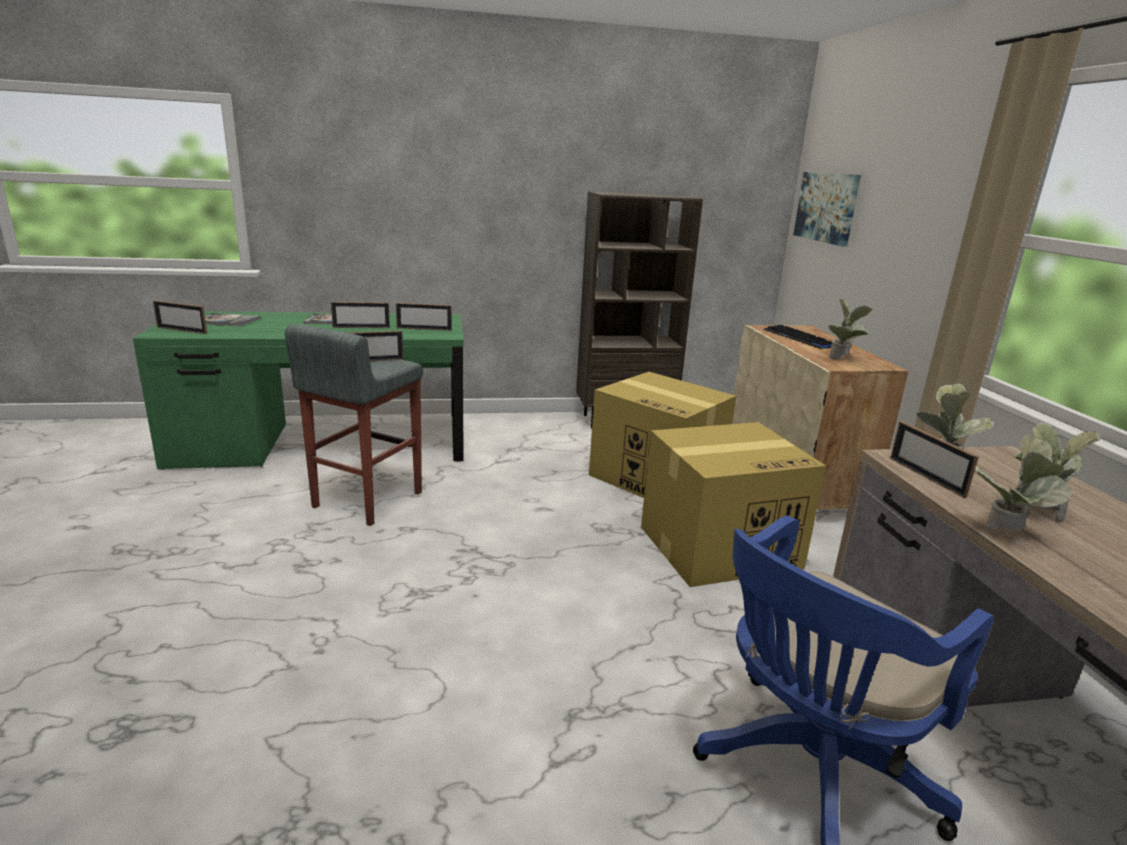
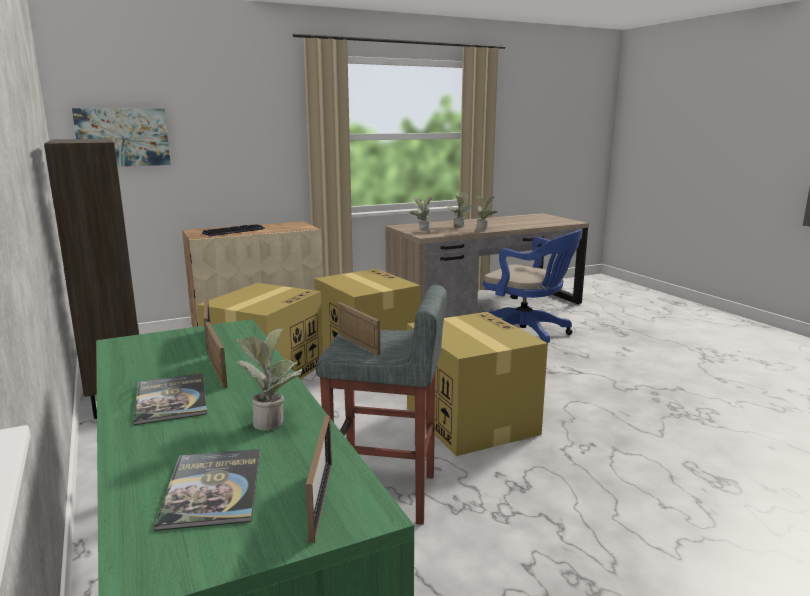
camera: 105 degrees left, 5 degrees down
(458, 575) = (470, 420): none -> cardboard box
(842, 359) = (289, 227): potted plant -> potted plant (273, 420)
(926, 477) = (441, 234): picture frame -> none

